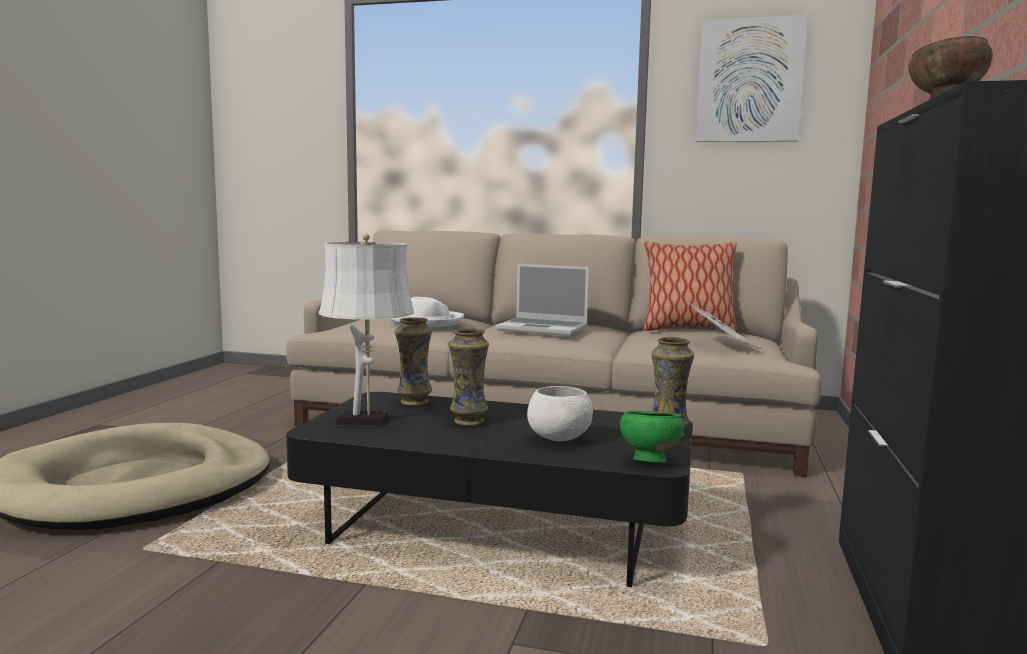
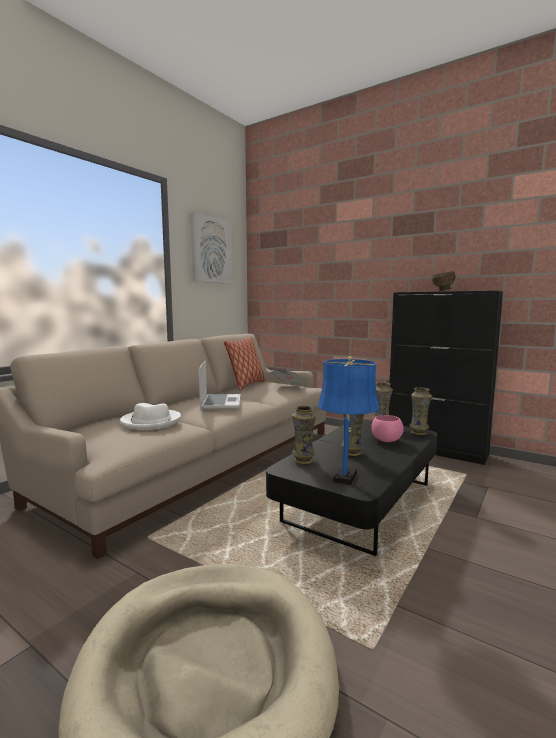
camera: 70 degrees left, 0 degrees up
(368, 422) = (346, 475): white table lamp -> blue table lamp
(544, 329) = (220, 403): laptop -> laptop turned 45 degrees counterclockwise
(559, 439) = (387, 441): white bowl -> pink bowl
(648, 461) = (419, 433): green bowl -> vase

